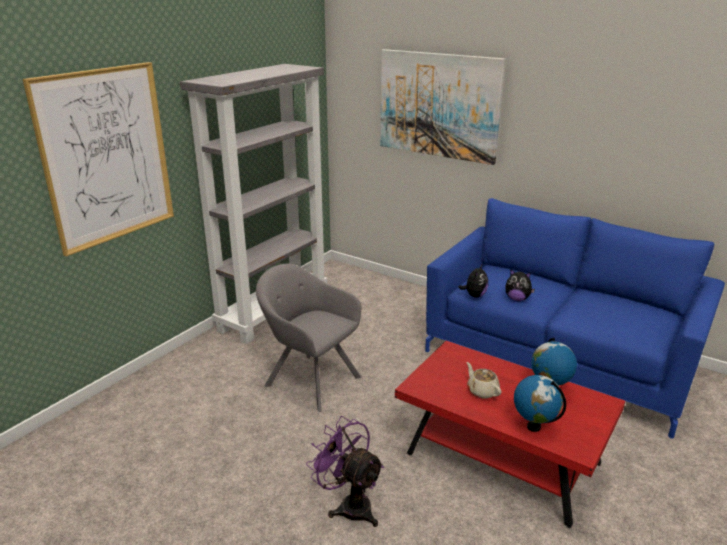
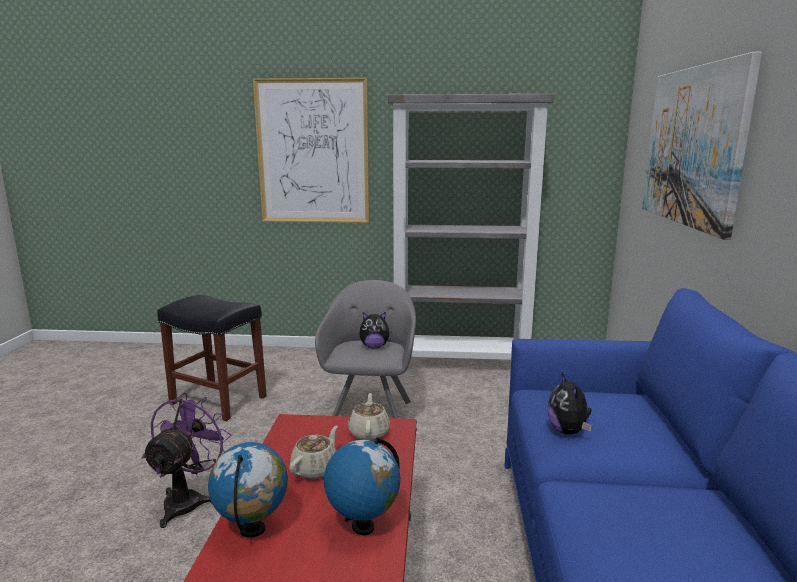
camera: 60 degrees right, 10 degrees down
(185, 456) = (220, 400): none -> black stool
(451, 361) = (369, 432): none -> beige teapot
(474, 295) = (532, 401): plush toy -> plush toy (374, 347)

